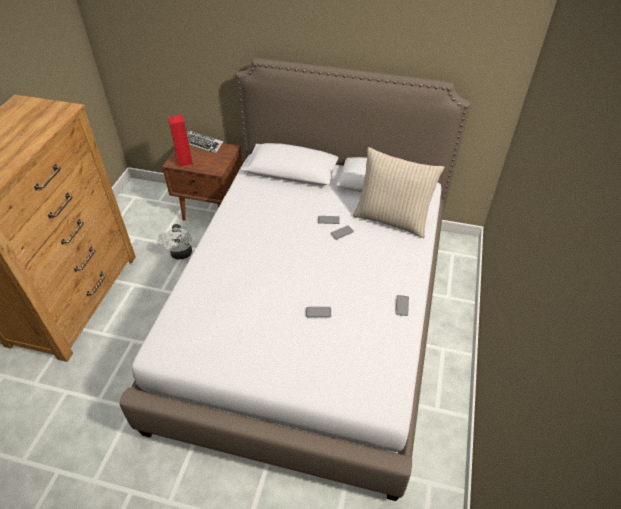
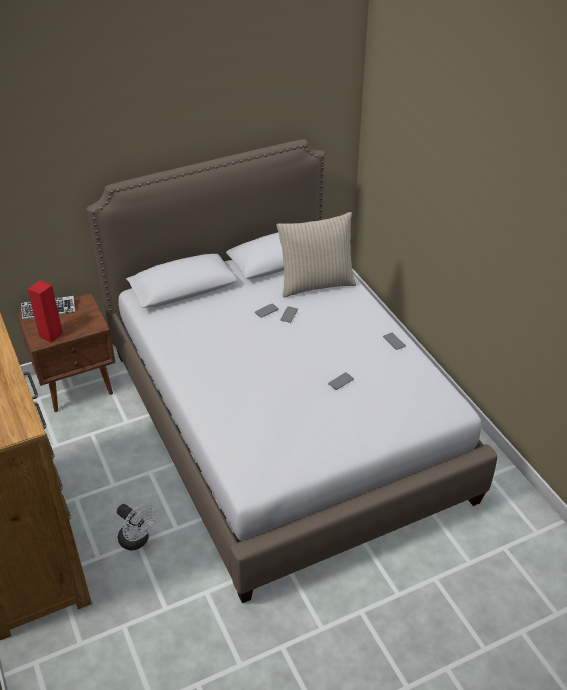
camera: 40 degrees left, 5 degrees down
(181, 255) = (95, 443): white fan -> white fan (137, 541)

